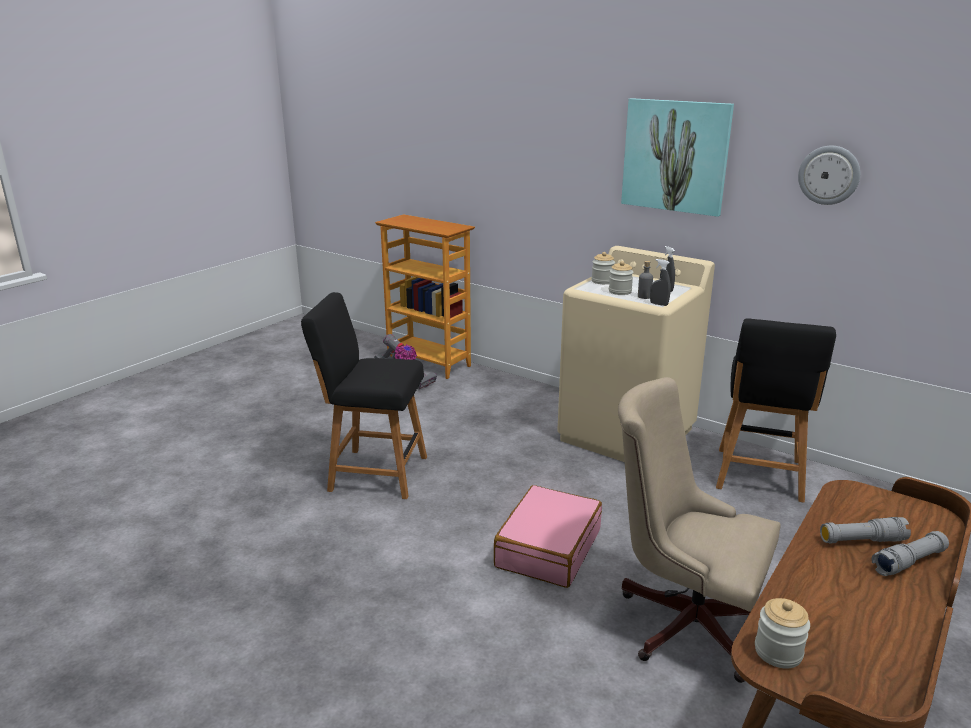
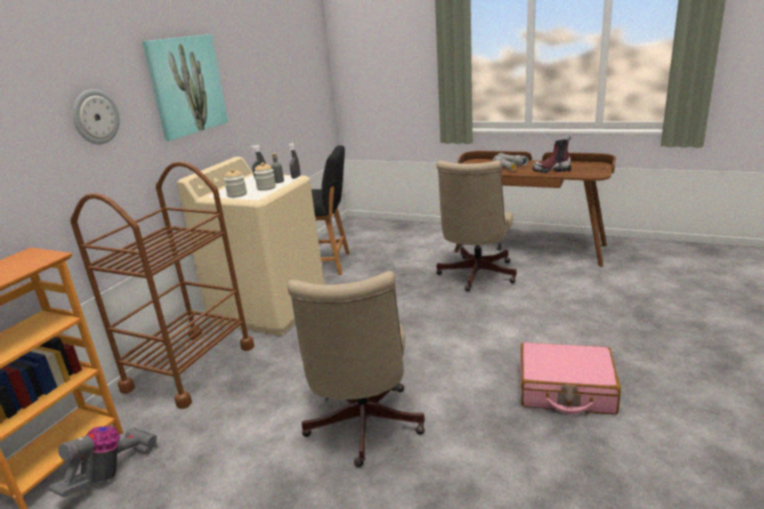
camera: 100 degrees left, 0 degrees up
(373, 473) = (362, 428): black stool -> beige office chair
(522, 397) = (190, 368): none -> brown cart
(547, 548) = (436, 319): pink suitcase -> pink suitcase (565, 390)
(778, 652) = (590, 173): jar -> none
(824, 600) = (551, 170): none -> boot
(829, 175) = (260, 73): wall clock -> wall clock (95, 117)

